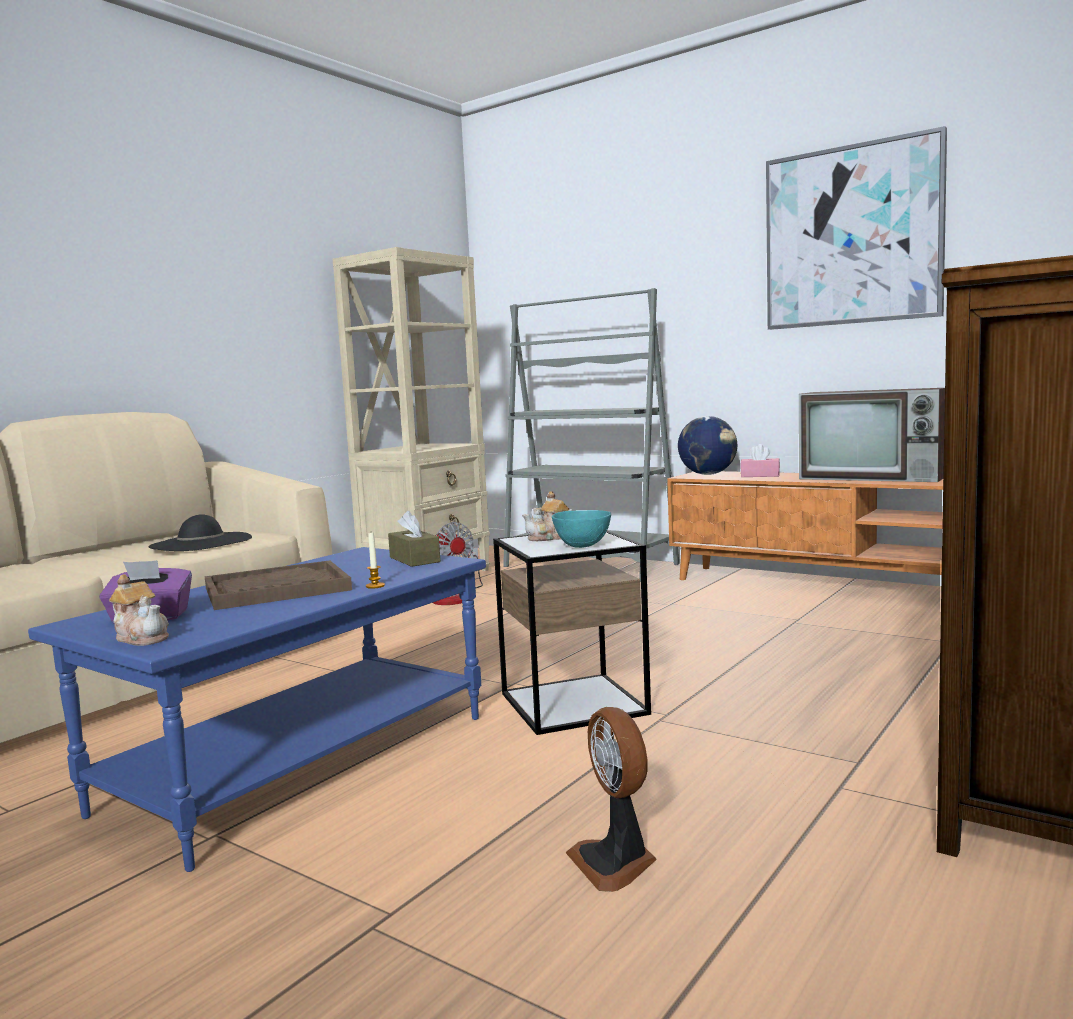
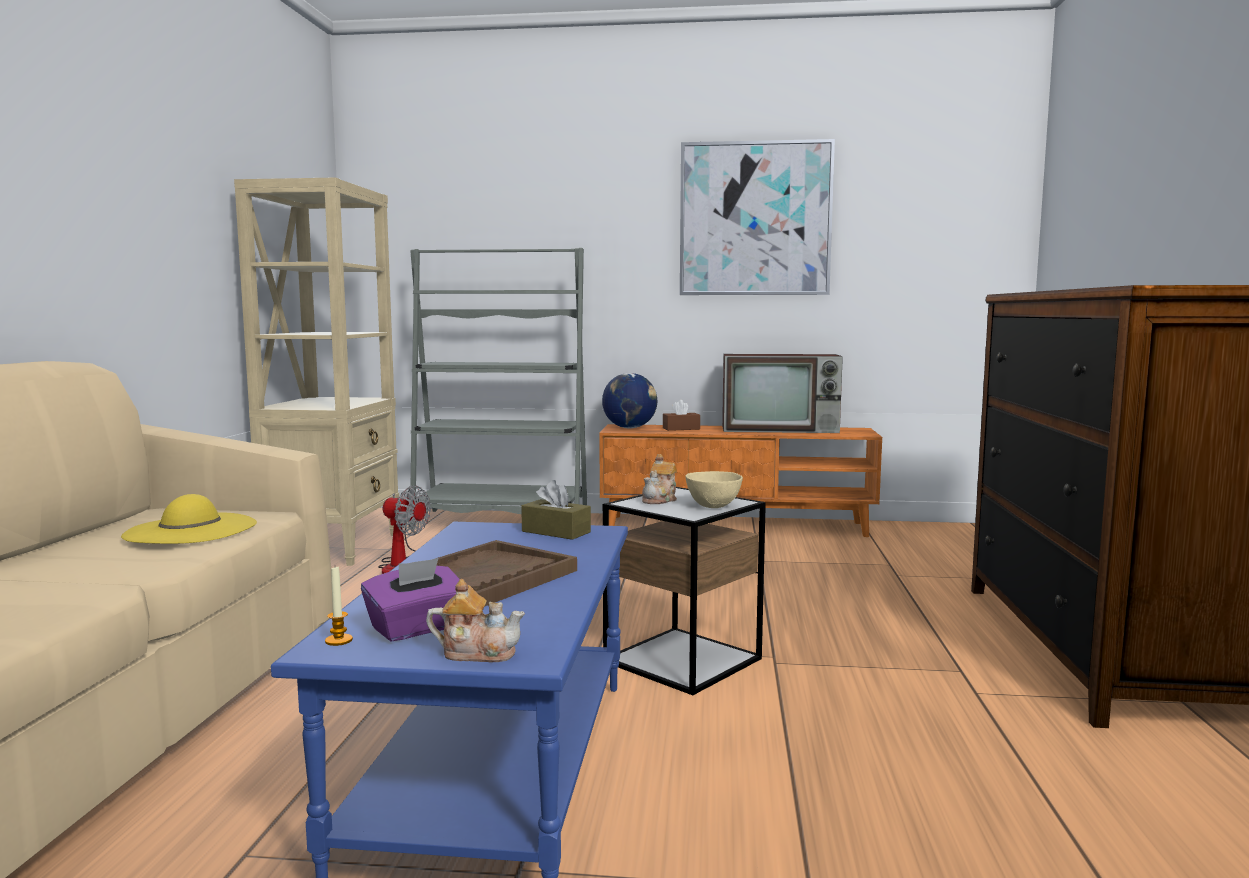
camera: 30 degrees left, 0 degrees up
(201, 542) = (191, 529): black hat -> yellow hat
(375, 586) = (591, 564): candle -> candle (338, 640)
(583, 546) = (714, 506): turquoise bowl -> beige bowl
(615, 862) = (915, 791): fan -> none
(760, 475) = (681, 428): pink tissue box -> brown tissue box

